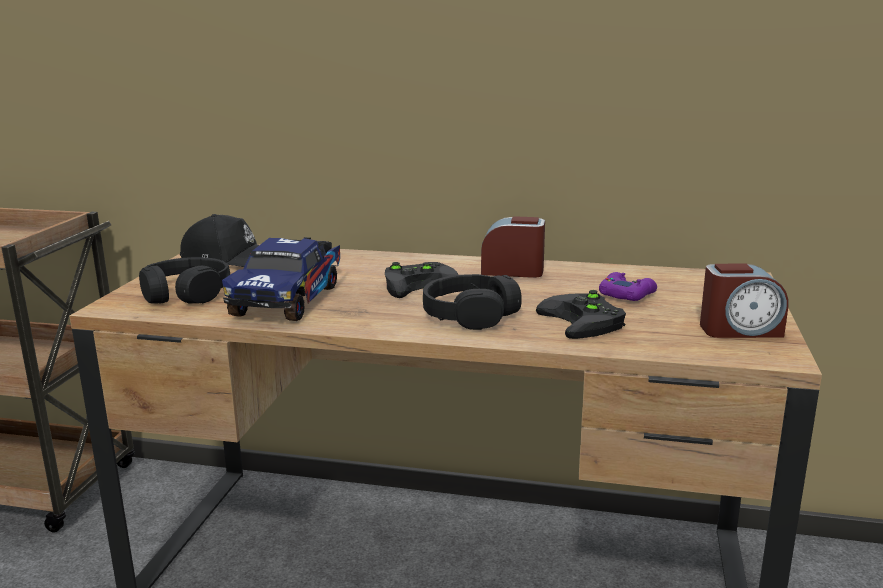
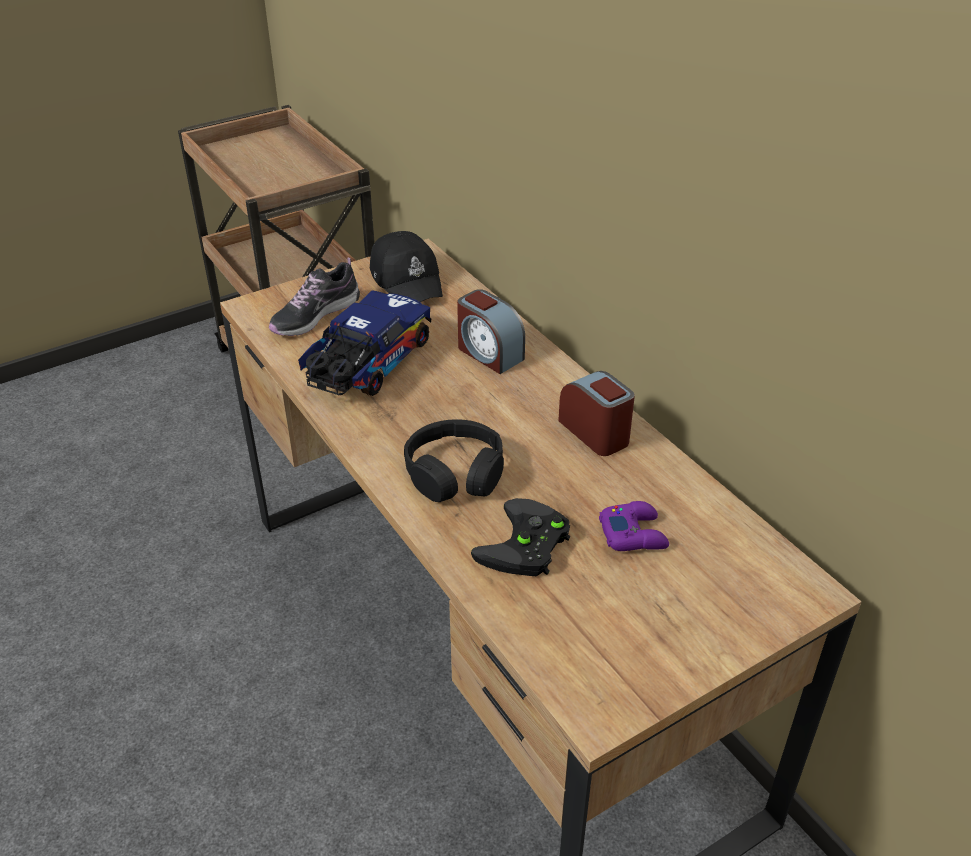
camera: 45 degrees right, 20 degrees up
(186, 294) = (315, 315): black headphones -> shoe
(289, 299) = (367, 366): toy truck -> toy truck turned 150 degrees clockwise
(421, 284) = (488, 405): black game controller -> none
(740, 330) = (635, 656): alarm clock -> alarm clock (489, 353)

